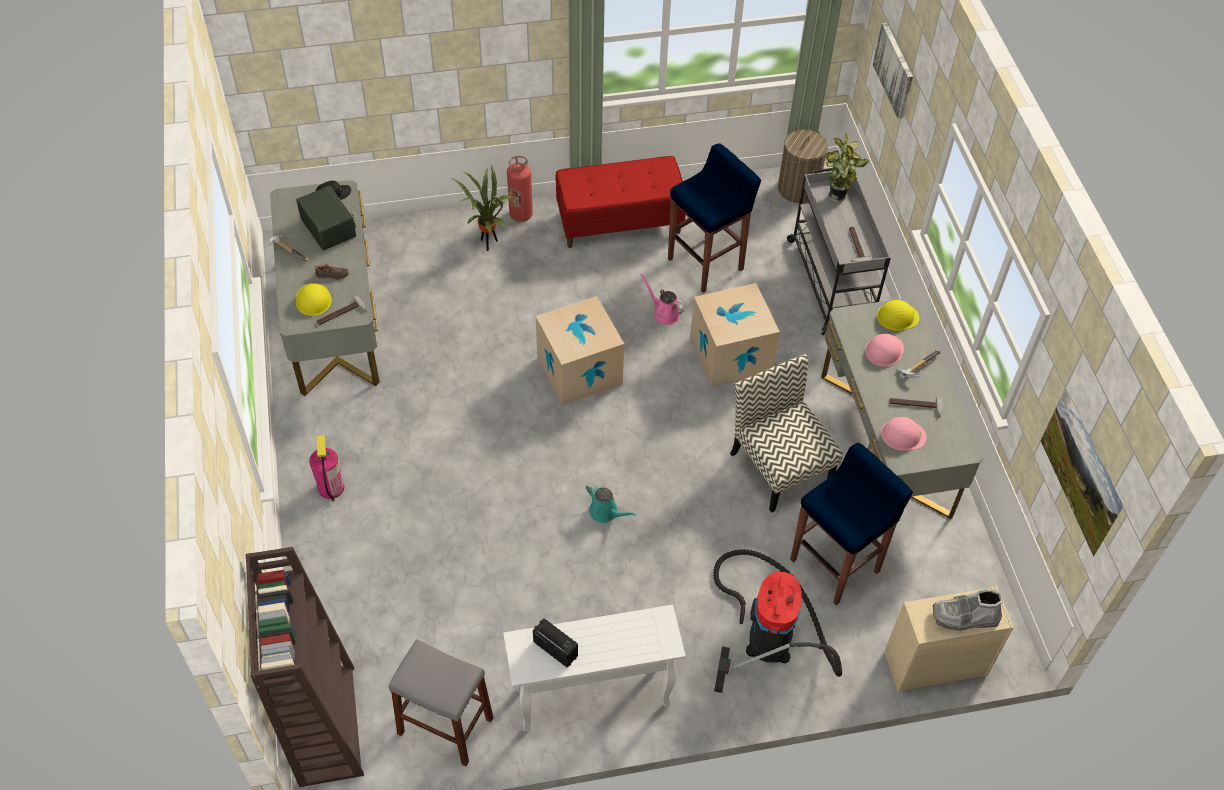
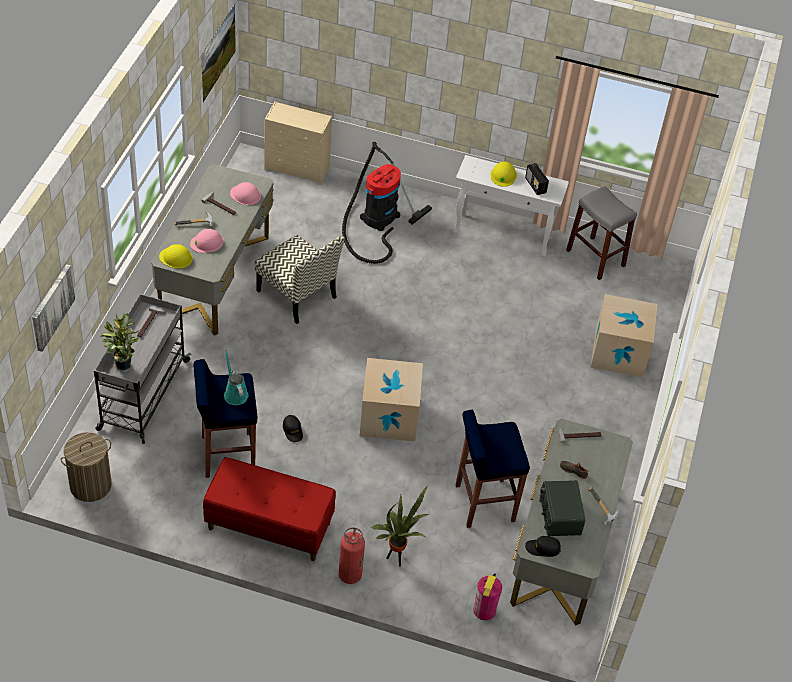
camera: 155 degrees left, 5 degrees down
(313, 300) = (597, 456): yellow hard hat -> yellow hard hat (503, 175)
(326, 724) = (666, 287): brown bookcase -> none
(331, 488) = (614, 416): fire extinguisher -> fire extinguisher (484, 610)
(606, 512) = (432, 319): turquoise watering can -> turquoise watering can (235, 393)
(664, 313) = (293, 430): pink watering can -> black cap
(730, 355) = (268, 377): cardboard box -> cardboard box (619, 353)
(779, 467) = (297, 295): chair -> chair turned 45 degrees counterclockwise
(836, 565) = (310, 232): blue stool -> blue stool (483, 503)
(964, 617) = (296, 115): grey boot -> none

